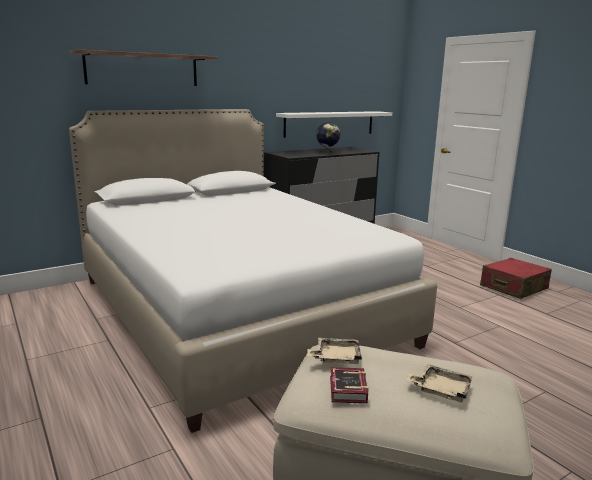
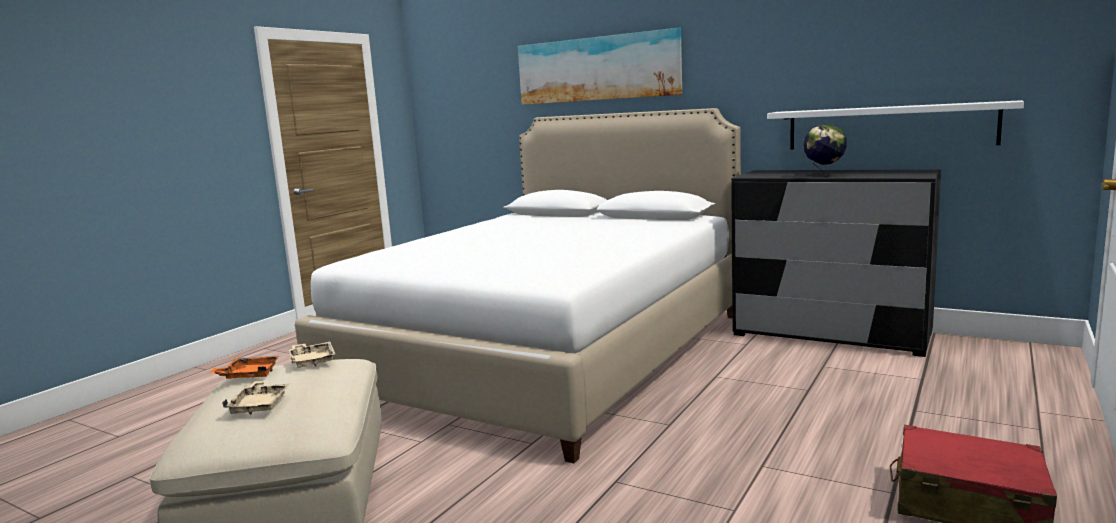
camera: 65 degrees right, 5 degrees down
(142, 69) = (597, 69): shelf -> picture
(346, 391) = (249, 375): book -> orange tray

